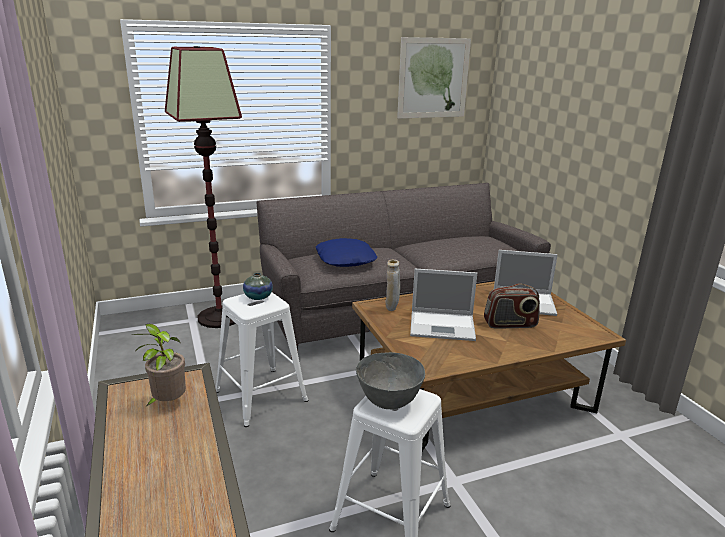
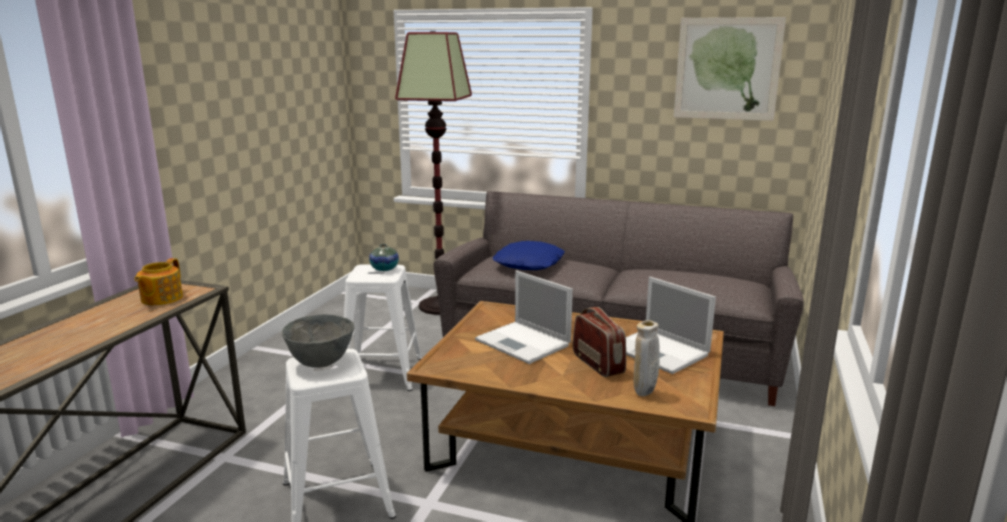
camera: 40 degrees right, 5 degrees down
(167, 403) = (161, 299): potted plant -> teapot
(392, 309) = (504, 316): beige vase -> beige vase (644, 394)
(510, 324) = (598, 364): radio -> radio turned 150 degrees counterclockwise

